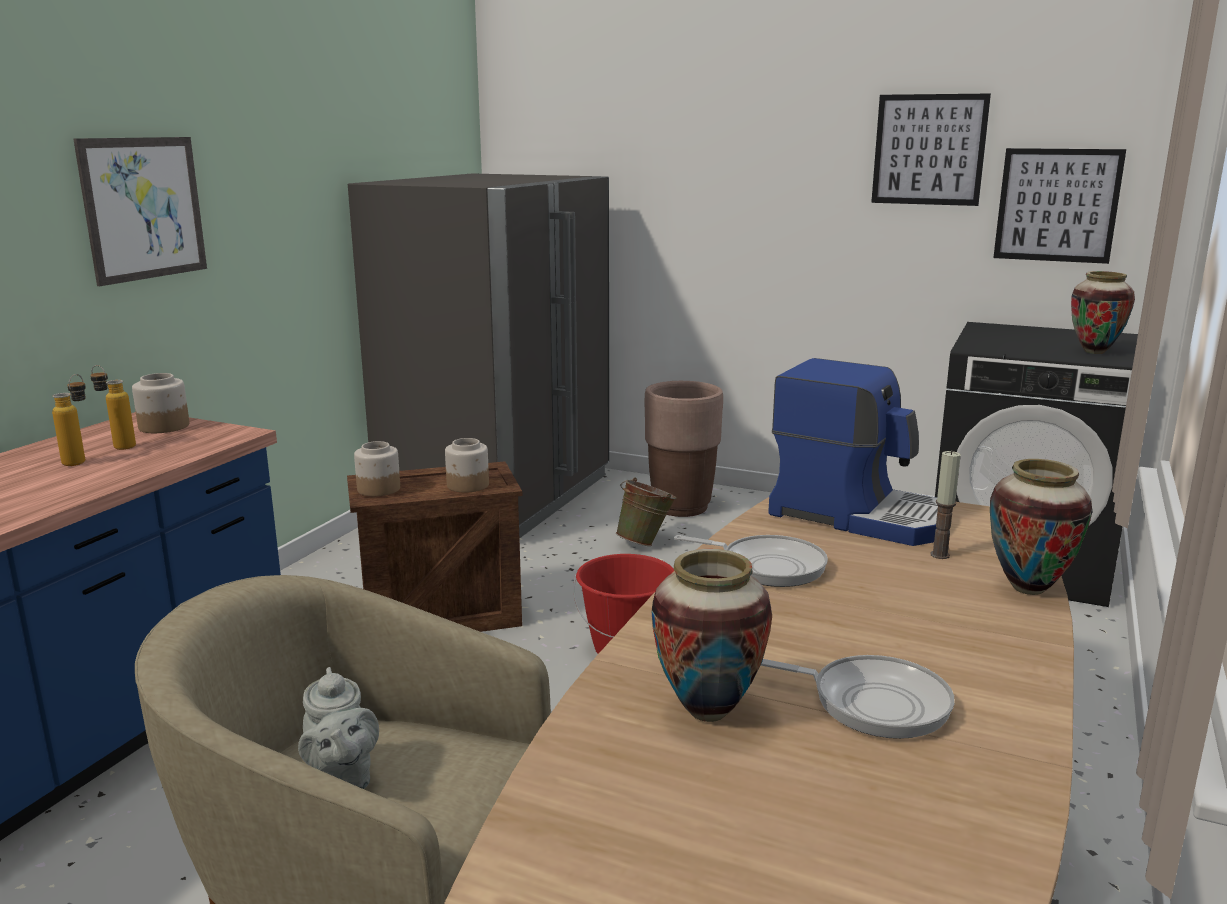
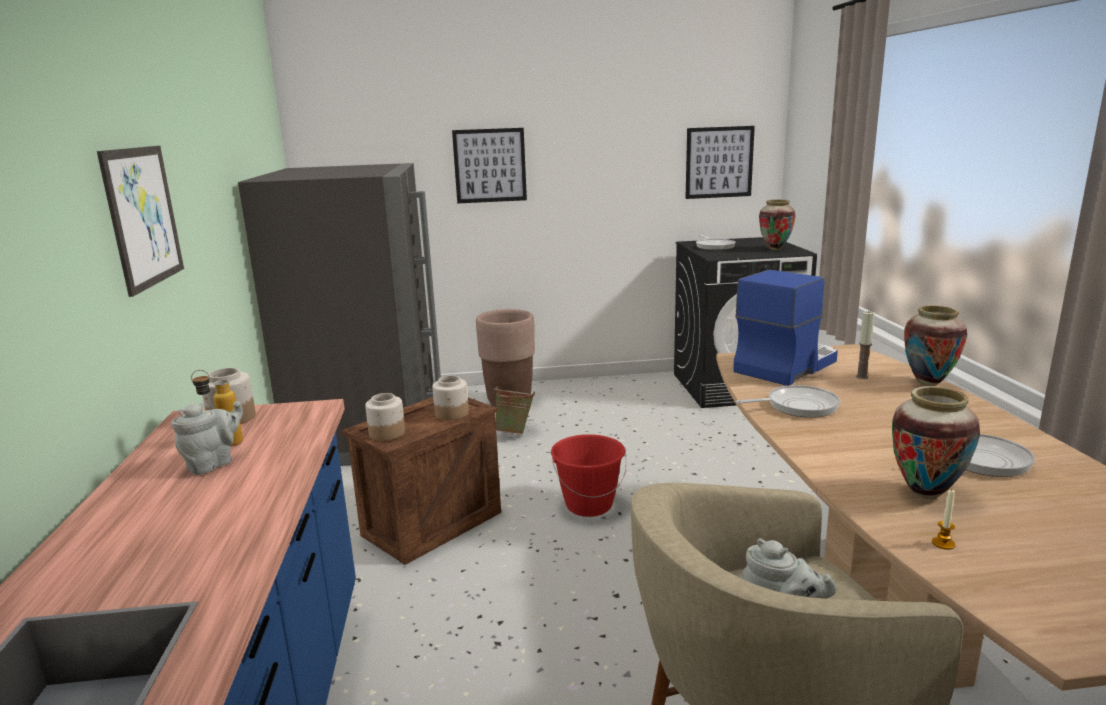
camera: 30 degrees left, 0 degrees up
(80, 460) = (213, 463): bottle -> grey teapot
(602, 770) = (943, 543): none -> candle
(858, 515) = (785, 366): coffee machine -> coffee machine turned 45 degrees counterclockwise
(929, 150) = (640, 131): picture -> picture (490, 165)
(1006, 336) = (714, 246): none -> frying pan

